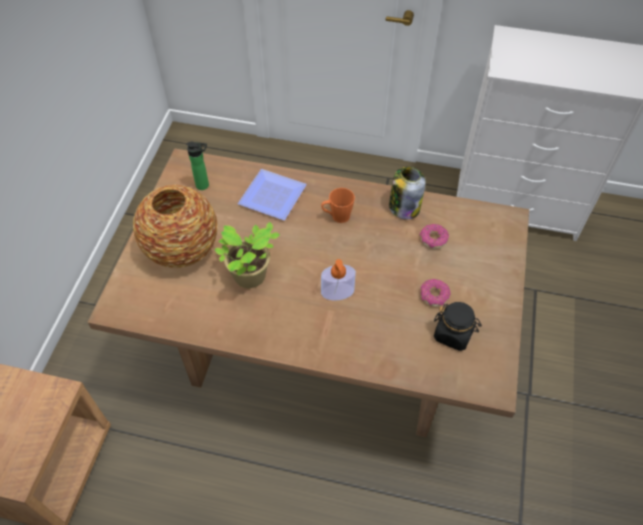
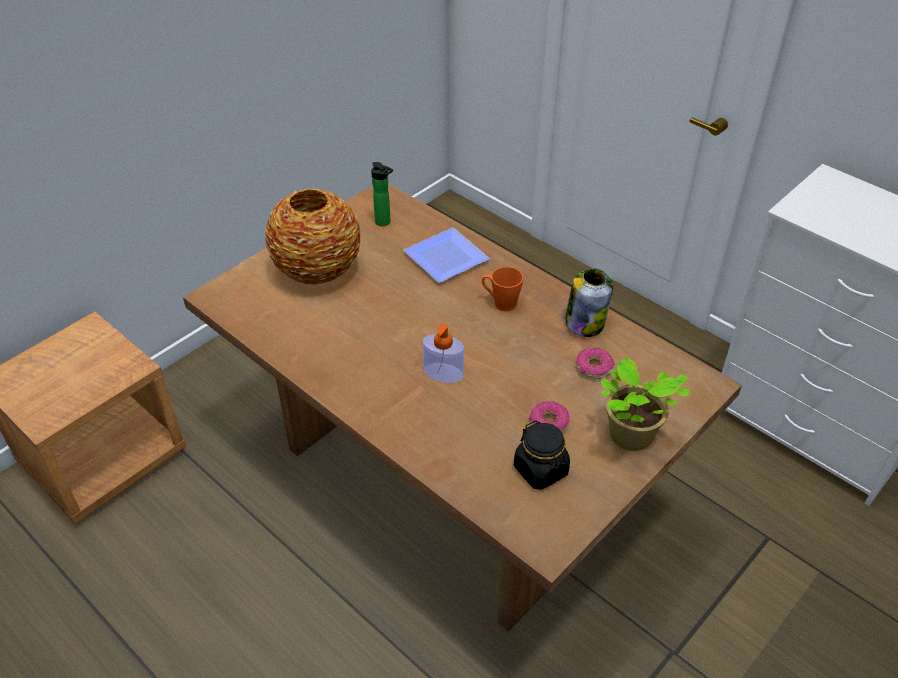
camera: 30 degrees right, 10 degrees down
(250, 278) = (363, 322): potted plant -> potted plant (630, 438)

